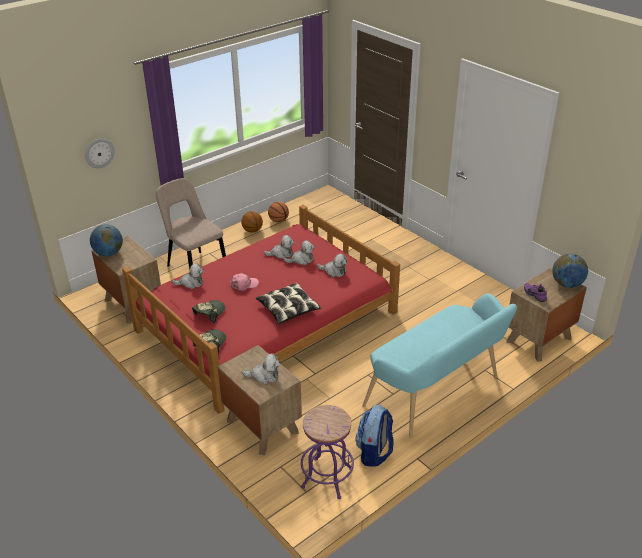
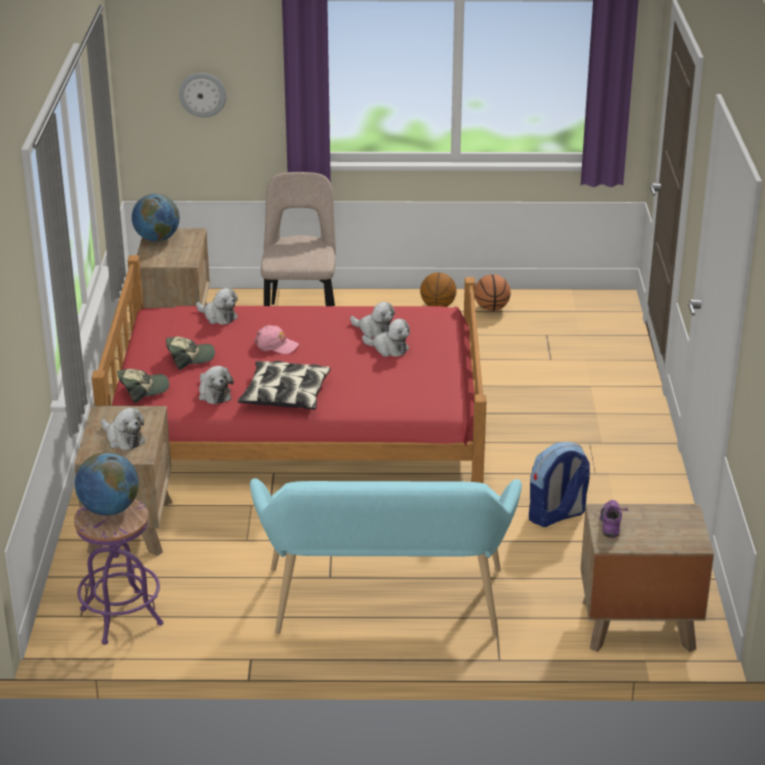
camera: 40 degrees right, 5 degrees down
(334, 271) = (409, 380): plush toy -> plush toy (213, 394)
(374, 452) = (211, 624): backpack -> backpack (556, 516)
(567, 284) = (687, 535): globe -> globe (109, 509)

